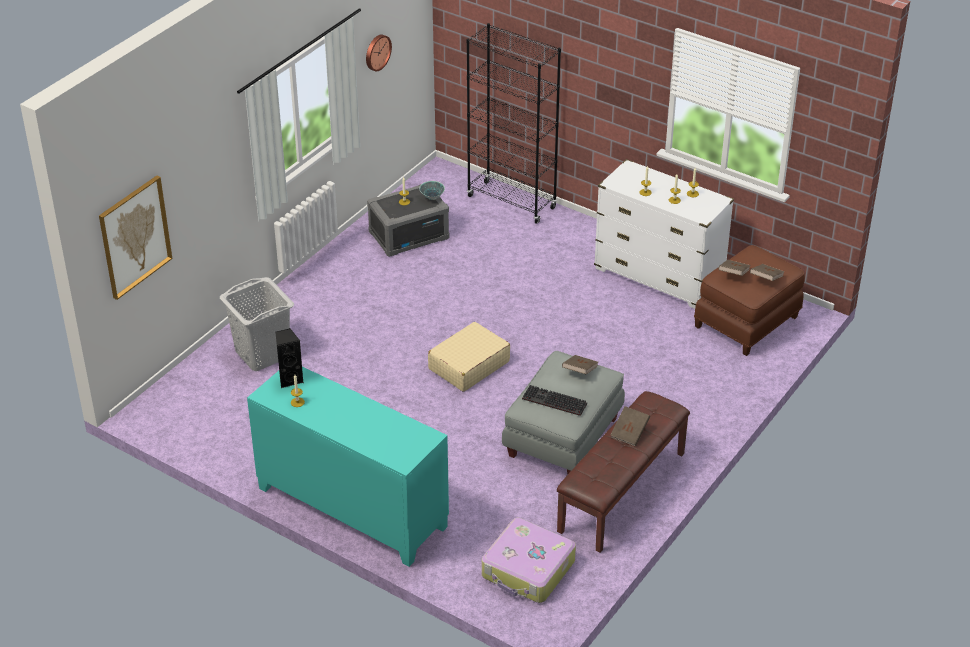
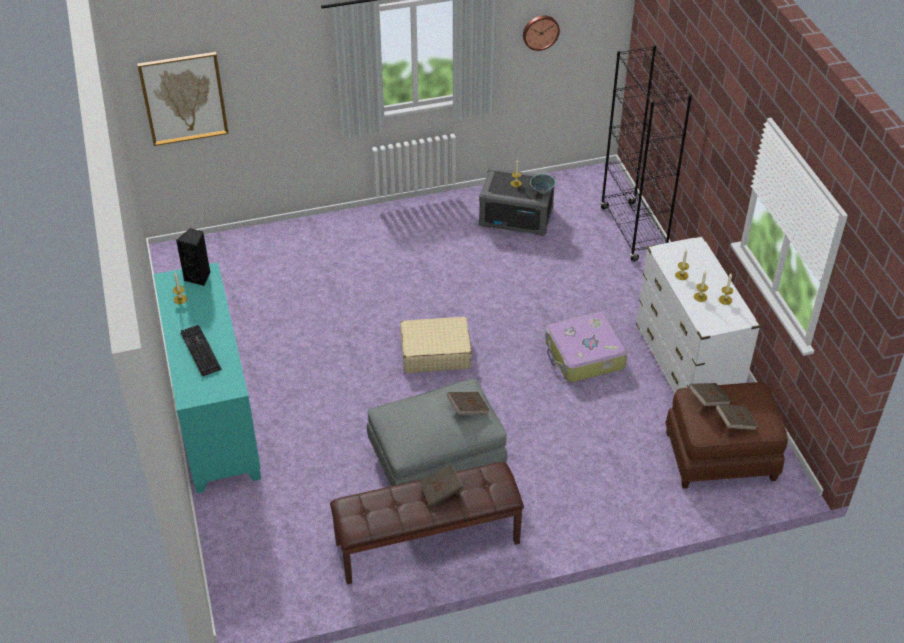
camera: 40 degrees right, 5 degrees up
(262, 353) = (299, 254): grey laundry basket -> none
(528, 570) = (276, 559): suitcase -> suitcase (584, 356)
(553, 402) = (412, 423): keyboard -> keyboard (199, 351)

